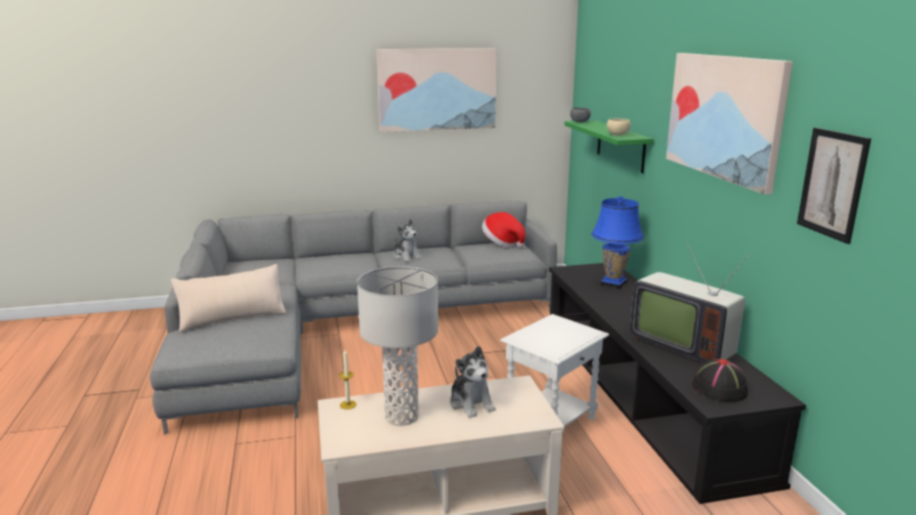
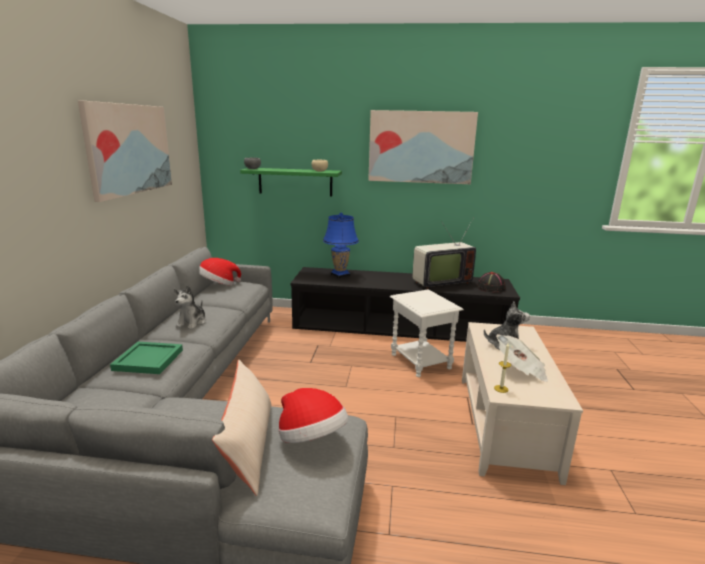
camera: 70 degrees left, 0 degrees up
(242, 335) = (311, 439): none -> hat
(330, 261) = (149, 360): none -> green tray
(401, 416) = (521, 370): white table lamp -> newspaper
(407, 256) = (192, 322): plush toy -> plush toy turned 120 degrees clockwise
(832, 184) = (512, 170): picture -> none

